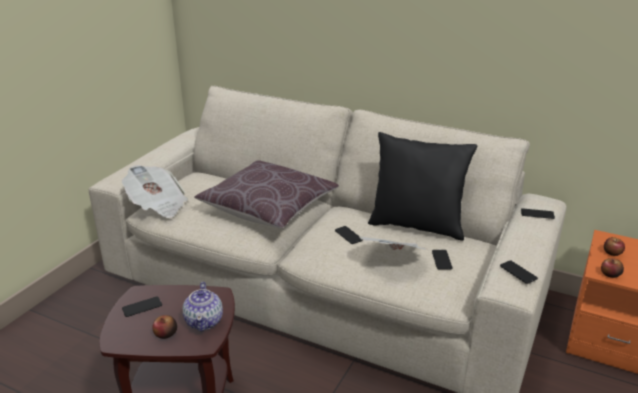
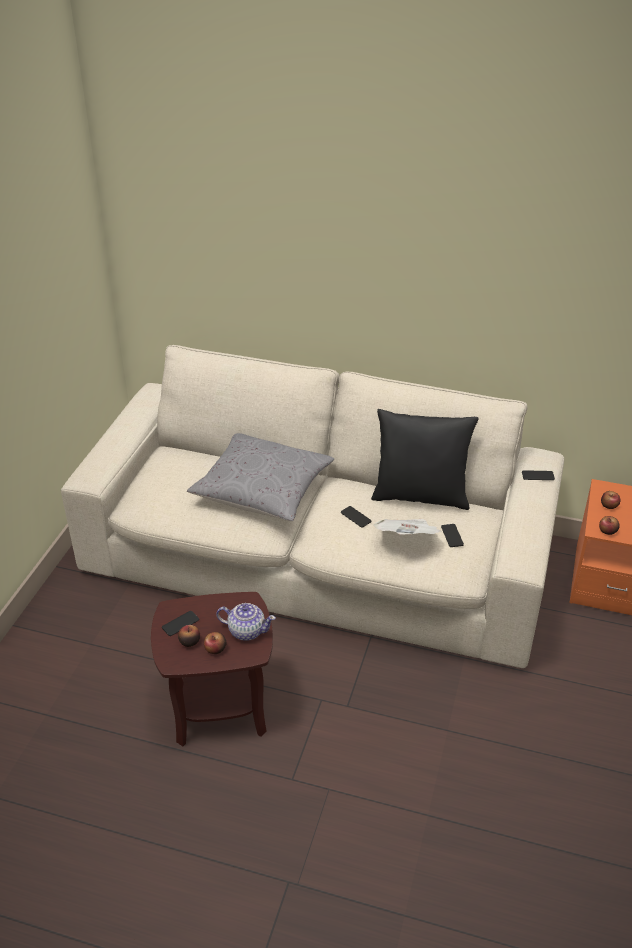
camera: 10 degrees left, 10 degrees up
(143, 324) = (189, 641): none -> apple
(157, 205) = (143, 500): newspaper -> none
(204, 321) = (246, 631): teapot -> teapot turned 60 degrees counterclockwise
(268, 208) = (262, 490): brown pillow -> grey pillow
(518, 272) = (526, 547): phone -> none

